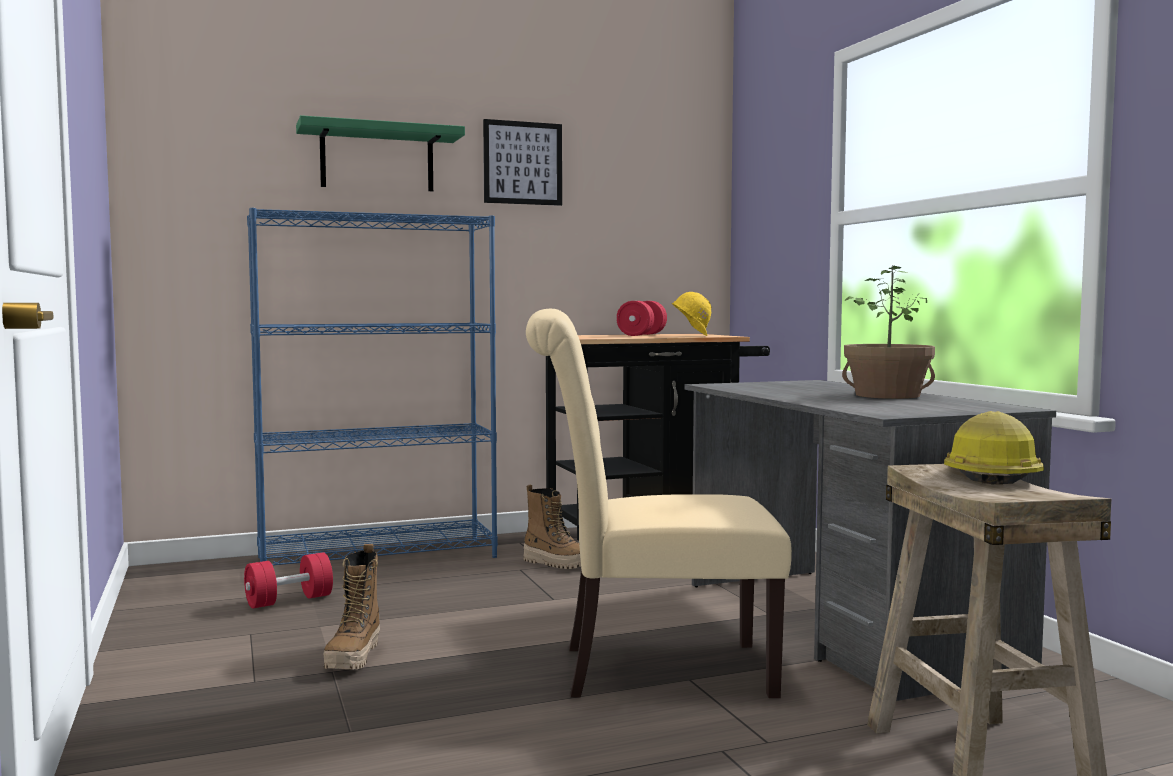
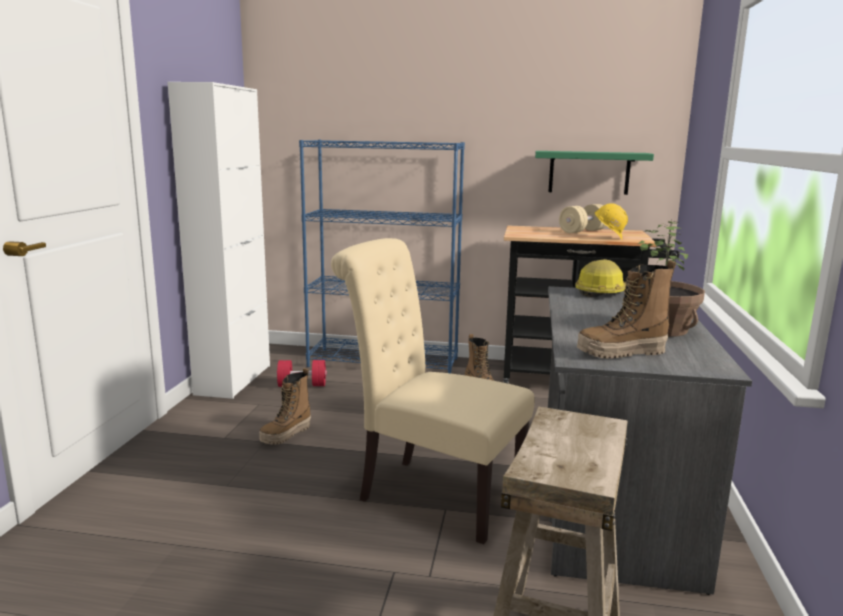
camera: 30 degrees right, 10 degrees up
(156, 614) = (233, 380): none -> white cabinet
(377, 159) = (401, 98): green shelf -> green shelf (589, 172)
(522, 163) = (506, 96): picture -> none
(642, 335) = (583, 231): red dumbbell -> beige dumbbell
(910, 408) = (621, 353): none -> boot
(991, 475) = (604, 437): hard hat -> hard hat (602, 292)

